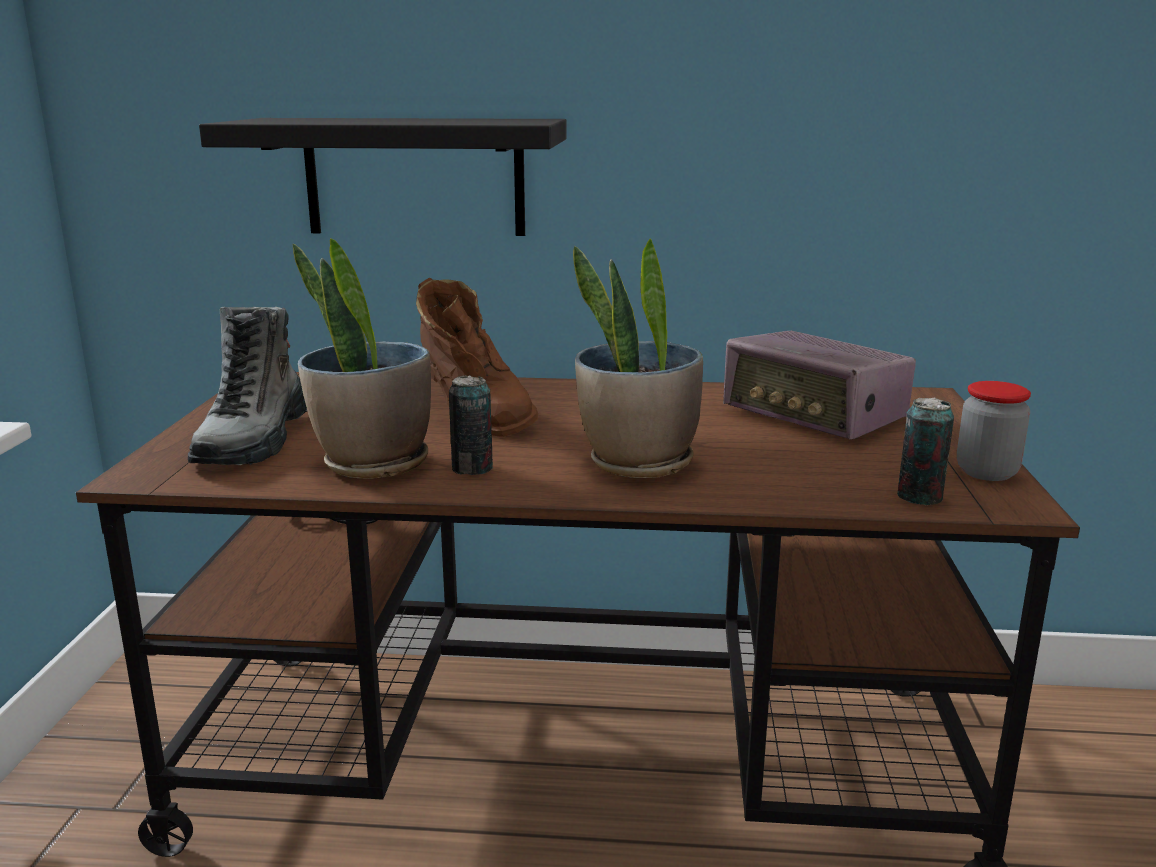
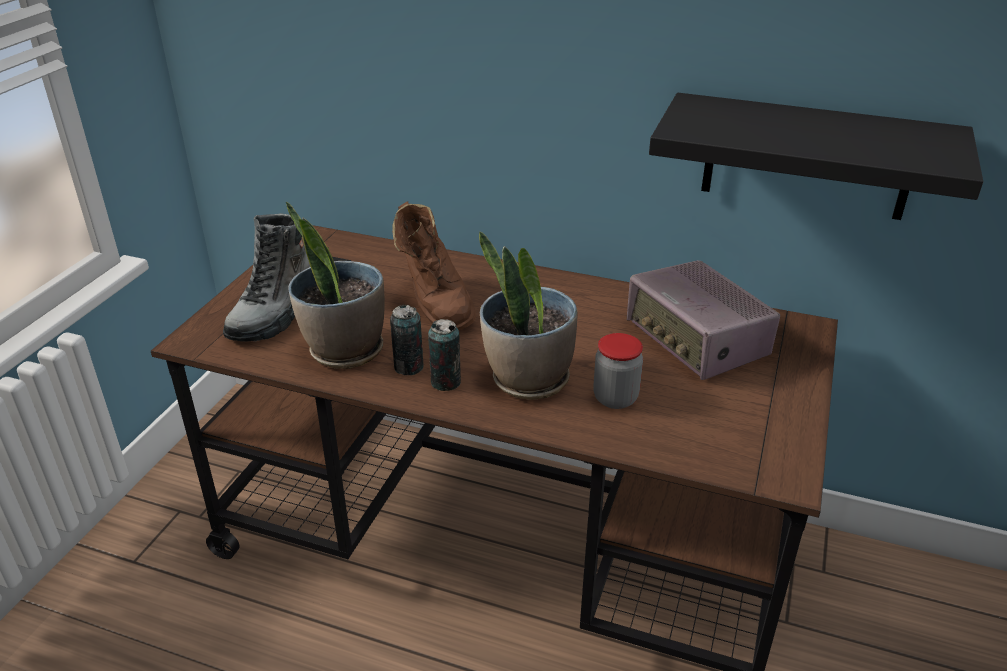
camera: 15 degrees right, 15 degrees up
(414, 177) = (418, 97): black shelf -> black shelf (807, 157)
(919, 497) = (716, 455): can -> can (445, 382)
(986, 472) = (790, 434): jar -> jar (615, 398)

